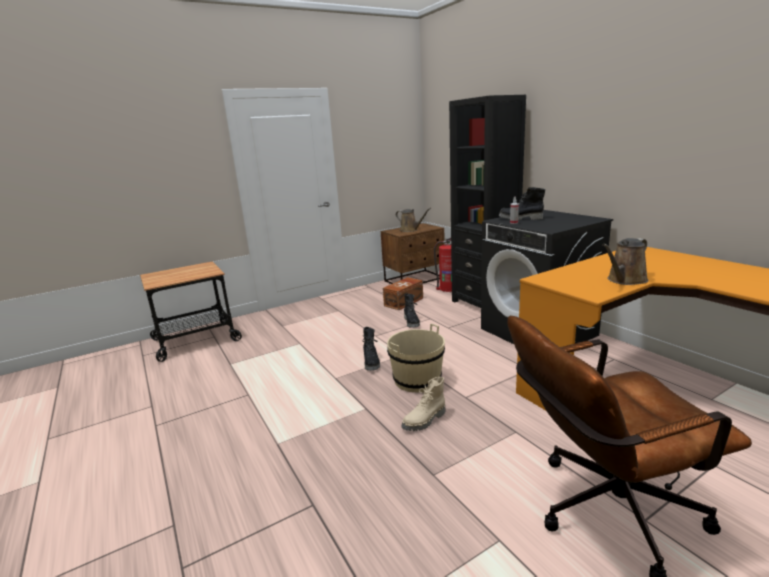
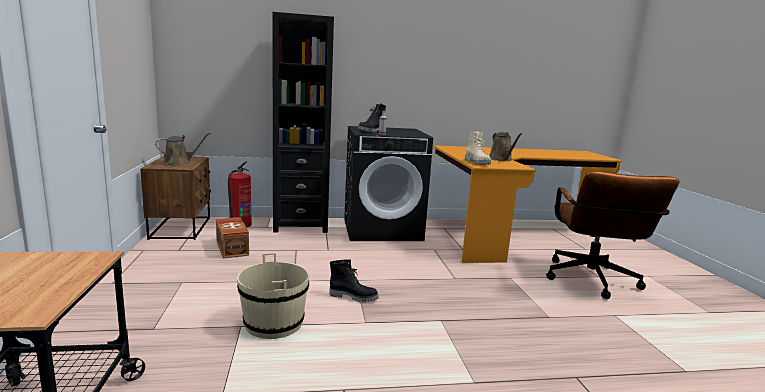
camera: 70 degrees left, 5 degrees down
(412, 322) = (291, 258): black boot -> none
(417, 379) = (410, 287): beige bucket -> beige bucket (273, 323)
(425, 421) = (478, 301): beige boot -> beige boot (478, 163)

